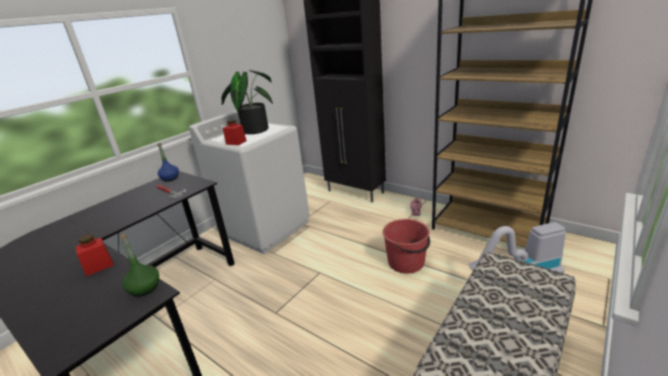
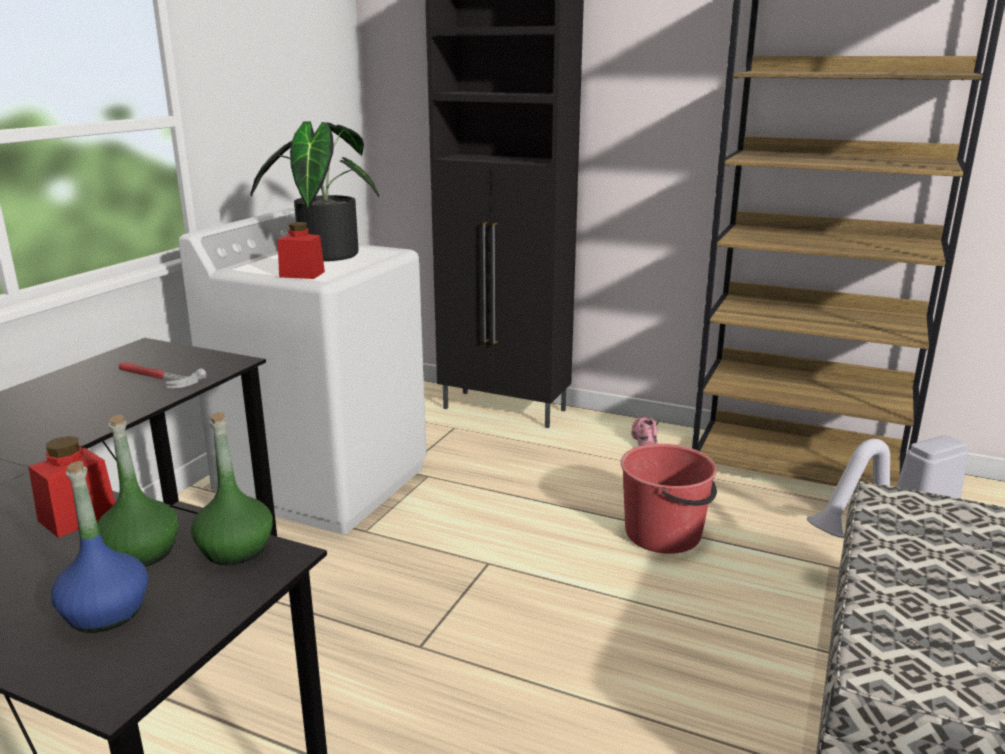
camera: 15 degrees left, 5 degrees down
(110, 287) = (141, 553): none -> green bottle
(170, 178) = (138, 352): blue bottle -> blue bottle (106, 613)

